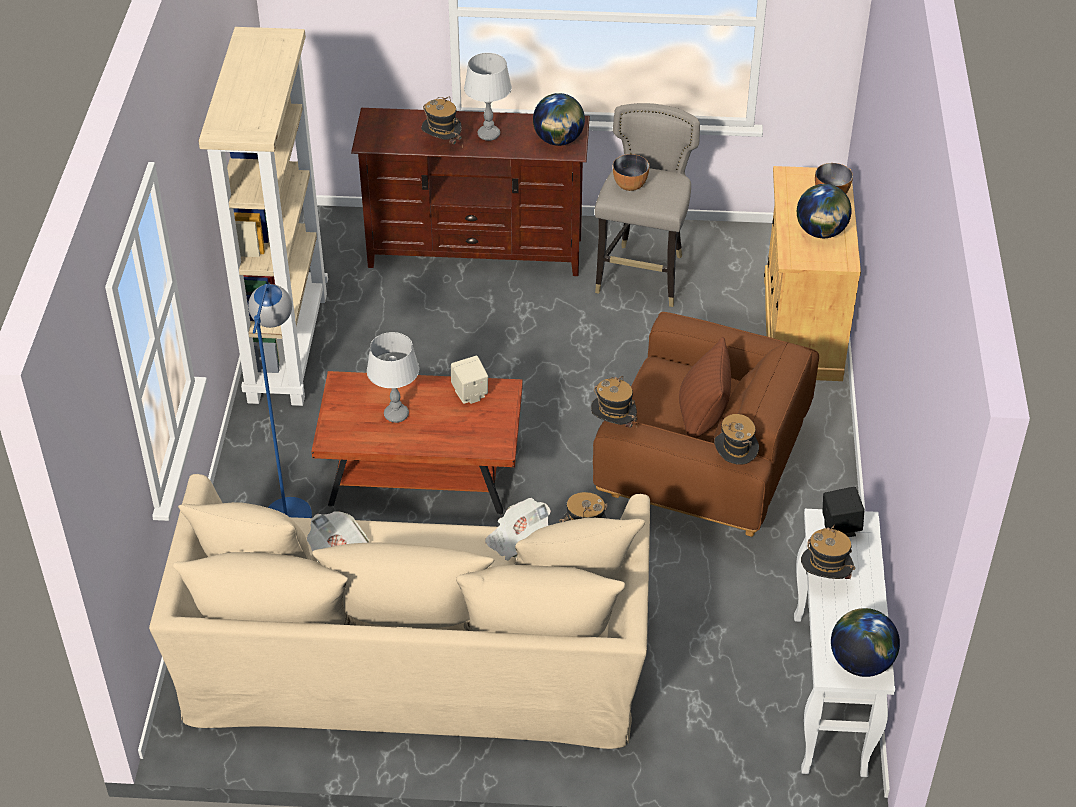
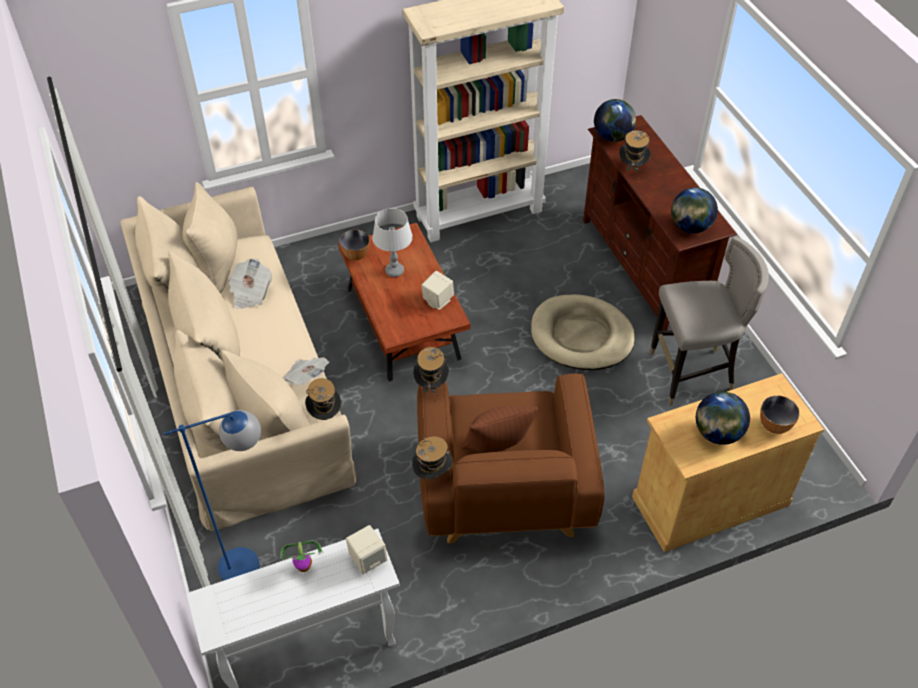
camera: 65 degrees right, 5 degrees up
(291, 504) = (340, 272): blue floor lamp -> blue floor lamp (253, 562)
(488, 134) = (664, 187): grey table lamp -> none
(539, 334) = (581, 336): none -> beige dog bed
(630, 185) = (695, 295): bowl -> bowl (356, 255)
(824, 579) = (304, 566): hat -> potted plant
(839, 527) = (368, 559): black speaker -> beige speaker
(860, 662) = (222, 618): globe -> globe (612, 136)

